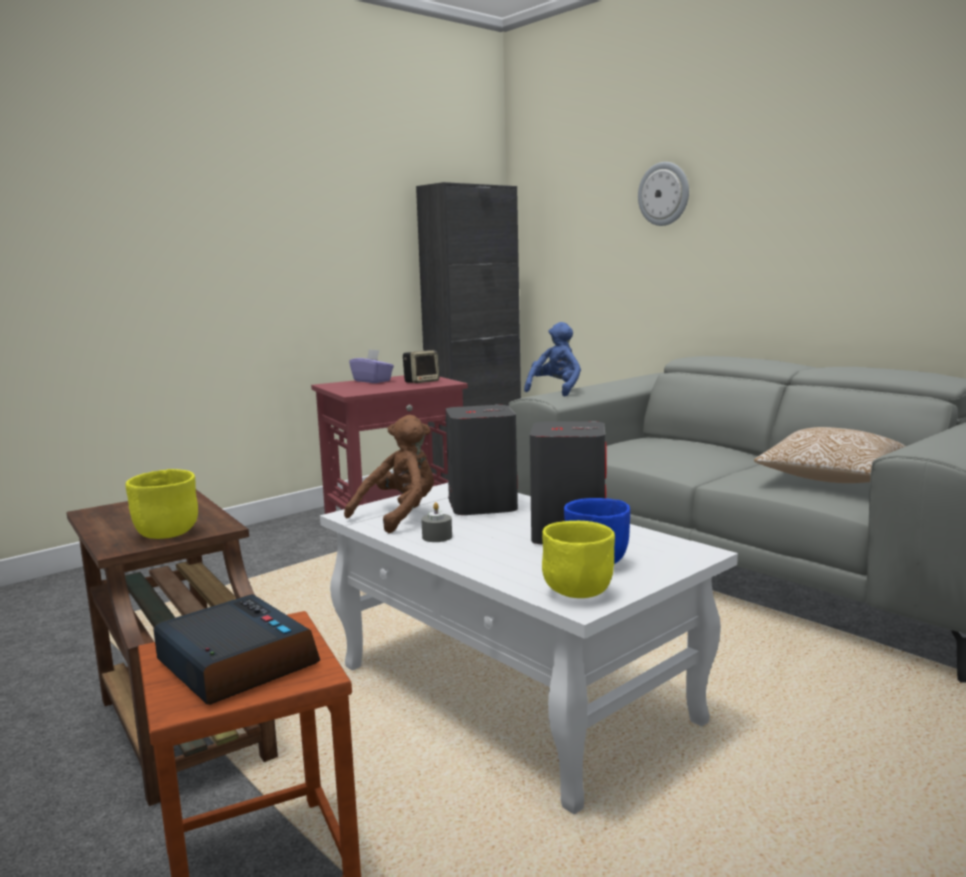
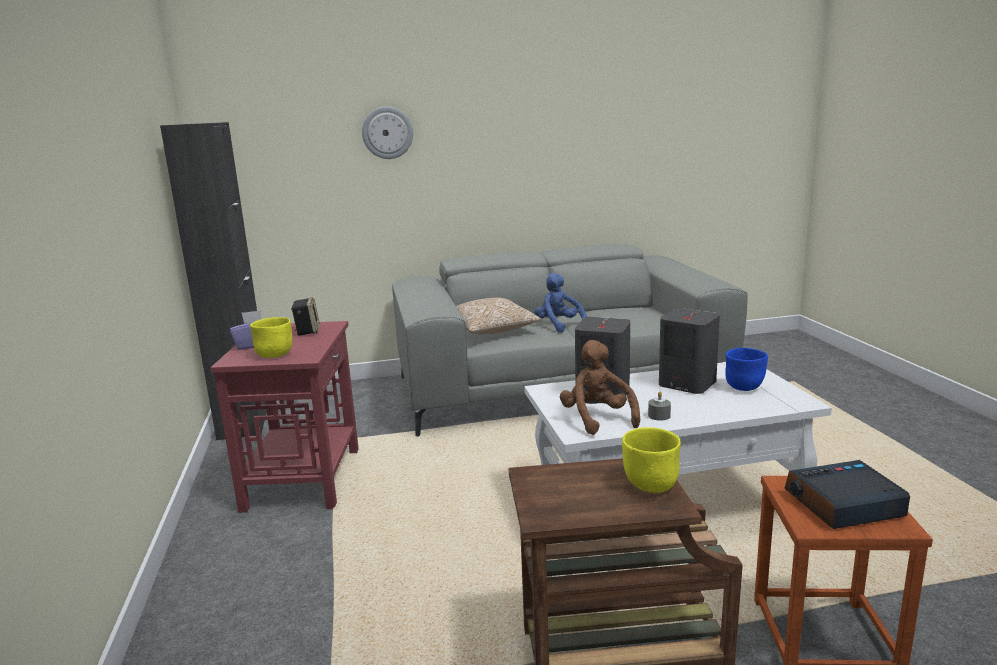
camera: 60 degrees left, 5 degrees up
(556, 390) = (417, 307): blue plush toy -> blue plush toy (559, 326)
(578, 593) = (788, 400): yellow bowl -> yellow bowl (275, 355)
(831, 479) = (626, 316): pillow -> pillow (492, 331)

